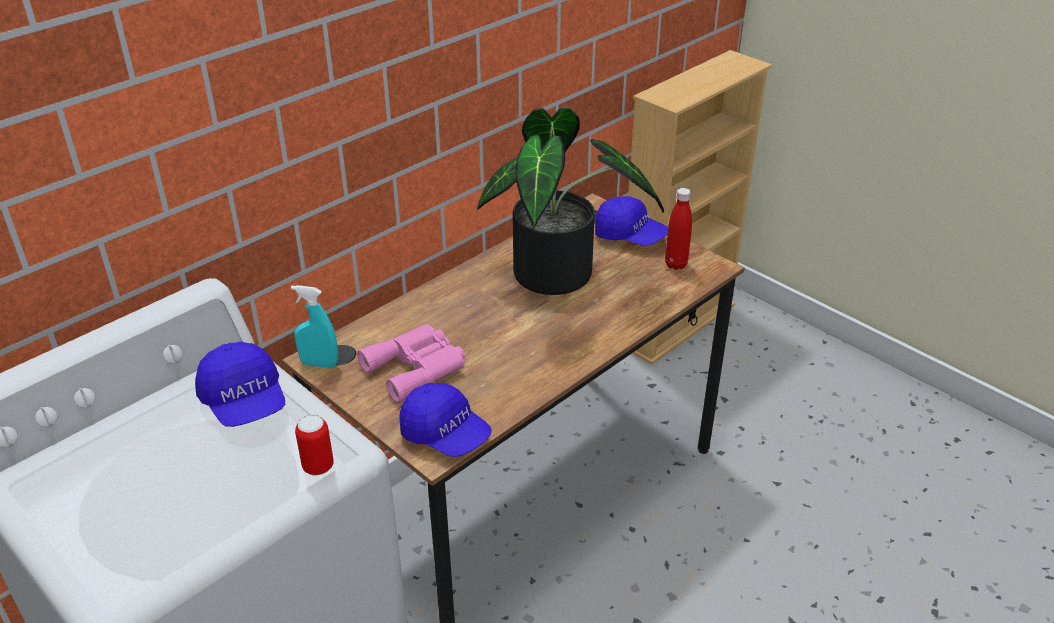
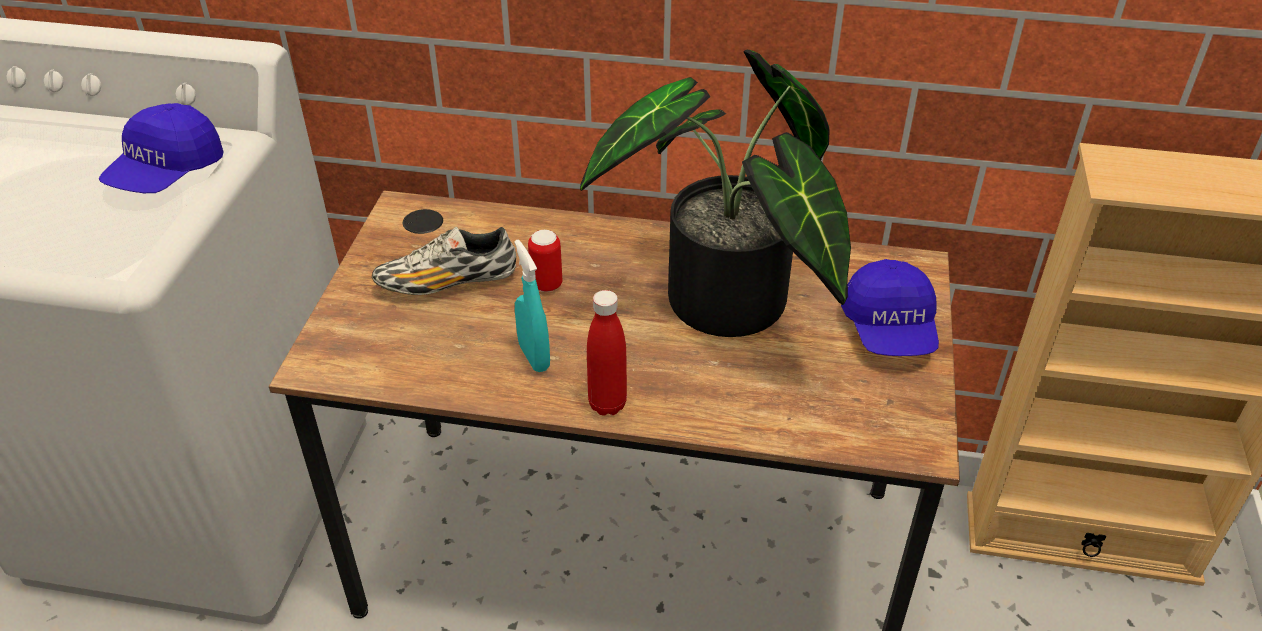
camera: 55 degrees right, 5 degrees up
(318, 467) = (91, 264): can -> can (546, 284)
(319, 364) = (394, 215): turquoise spray bottle -> turquoise spray bottle (534, 357)
(418, 367) = (447, 283): pink binoculars -> shoe
(445, 435) = (349, 359): blue cap -> none
(676, 264) = (878, 403): red bottle -> red bottle (607, 404)

